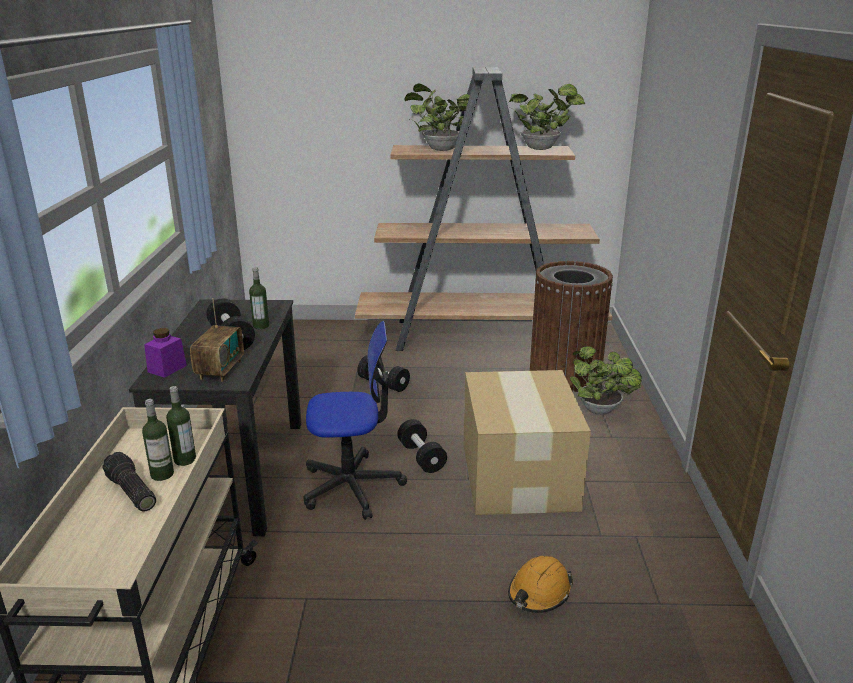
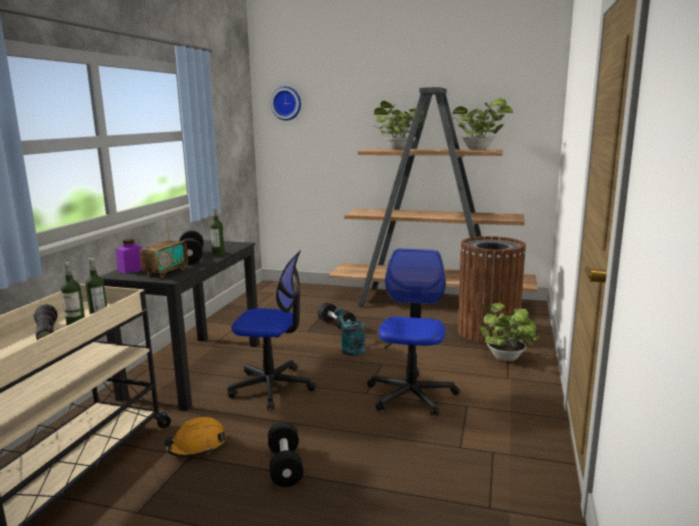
camera: 15 degrees right, 10 degrees down
(274, 79) = (286, 103): none -> wall clock
(418, 417) = (350, 348): none -> turquoise watering can
(421, 457) = (337, 374): black dumbbell -> black dumbbell (285, 466)
(519, 475) = (411, 395): cardboard box -> office chair
(539, 593) = (381, 481): orange hard hat -> orange hard hat (197, 446)

